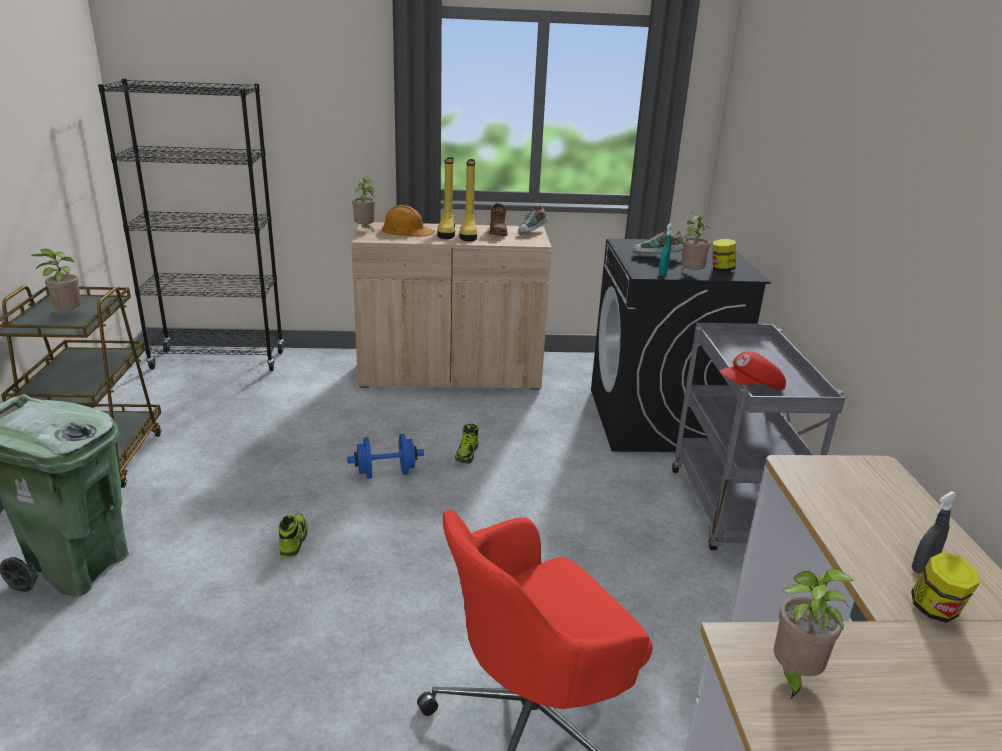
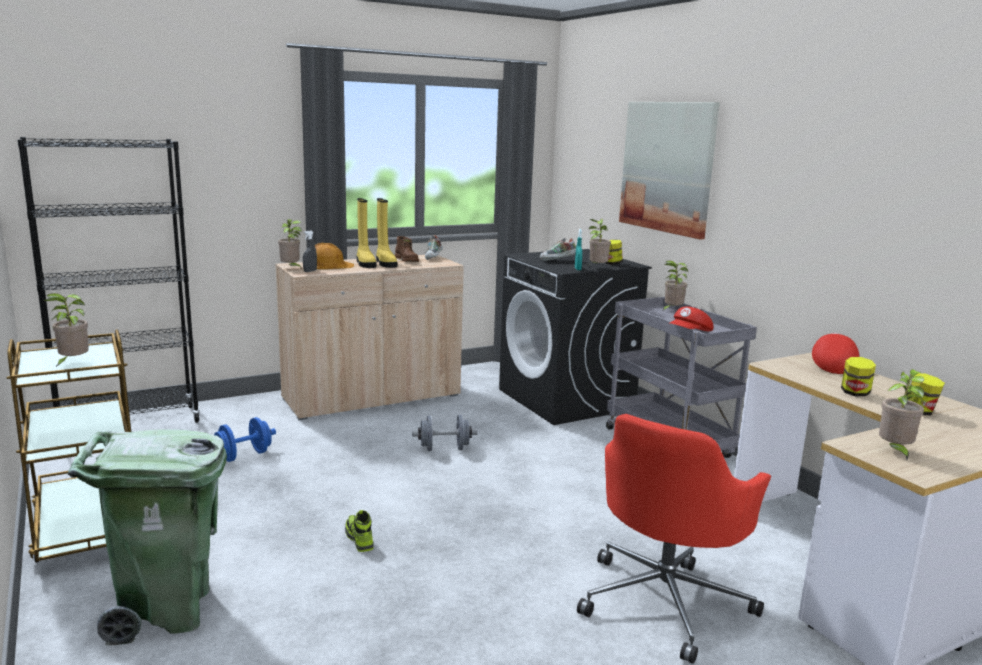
camera: 25 degrees left, 10 degrees down
(386, 473) = (390, 475): blue dumbbell -> blue dumbbell (243, 456)
(467, 454) = (444, 449): shoe -> grey dumbbell
(772, 345) = (672, 310): none -> potted plant
(808, 151) = (667, 167): none -> picture
(867, 547) = (855, 393): none -> jar
(893, 487) = (832, 365): none -> red cap
(923, 567) = (891, 396): grey spray bottle -> grey spray bottle (310, 271)

